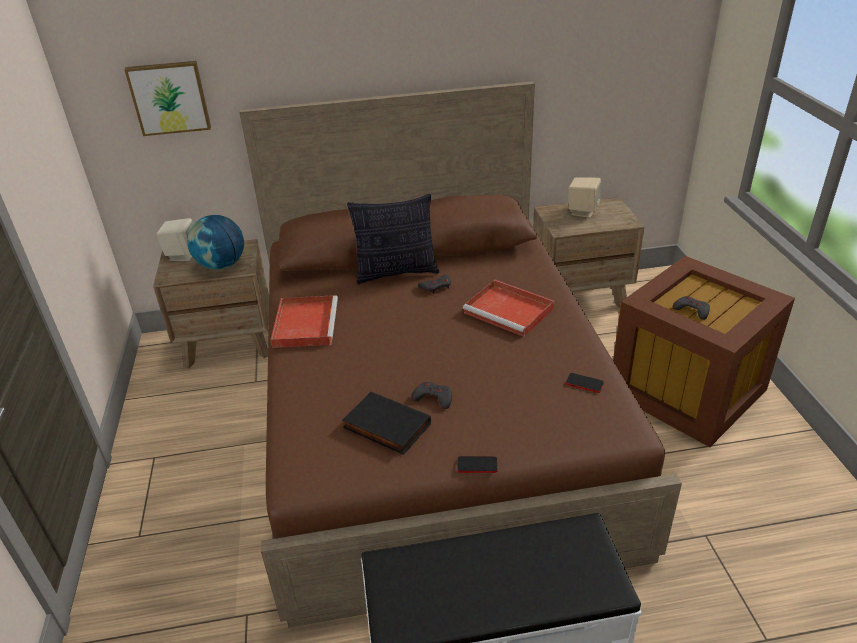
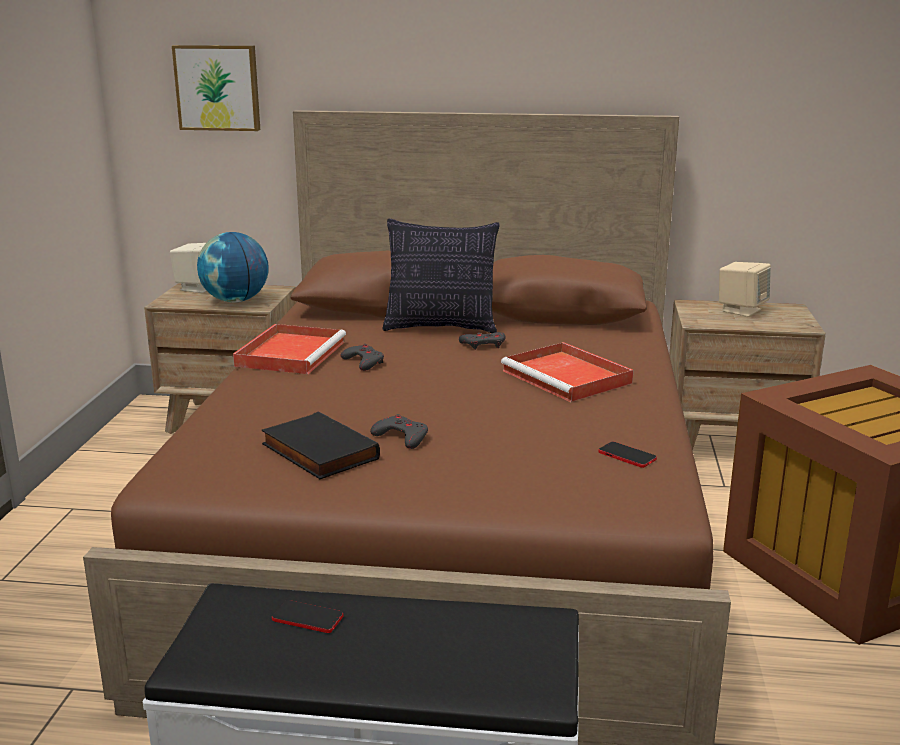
camera: 15 degrees right, 15 degrees down
(477, 465) = (412, 506): phone -> phone (307, 618)
(692, 310) = (850, 419): grey game controller -> grey game controller (363, 362)

